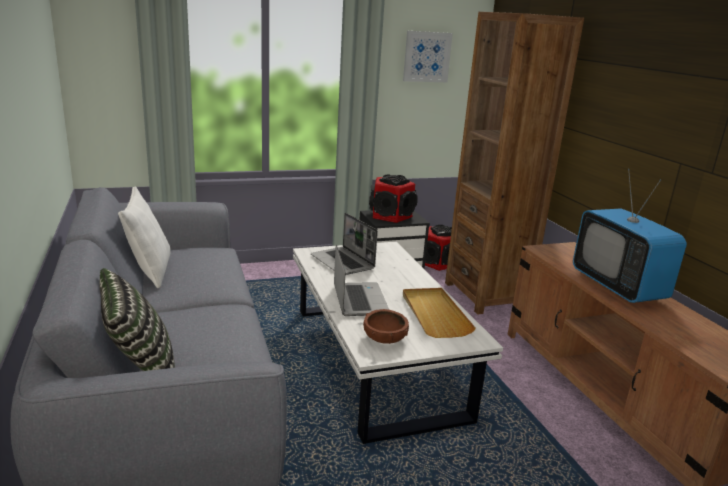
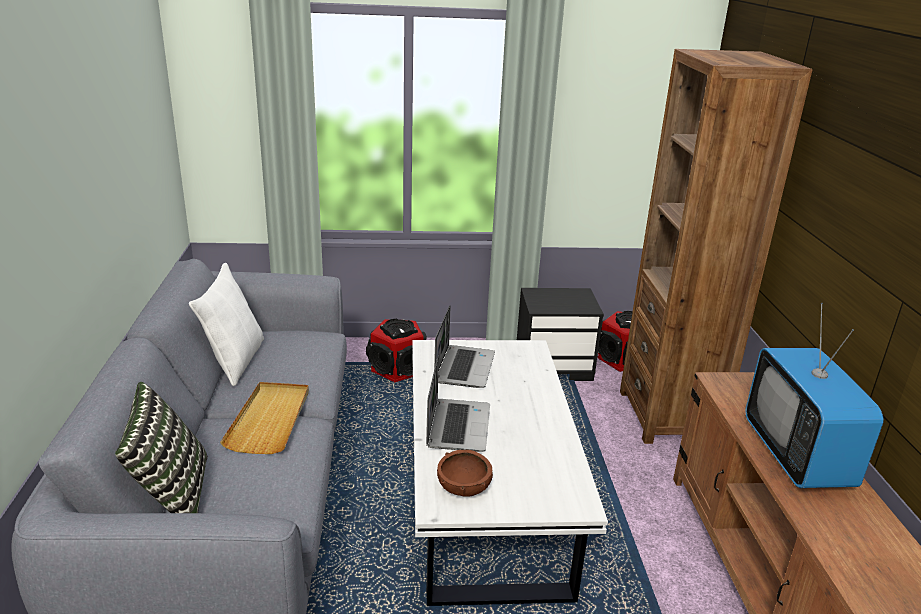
camera: 15 degrees right, 5 degrees up
(343, 262) = (463, 367): laptop -> laptop turned 150 degrees counterclockwise
(390, 215) = (557, 298): speaker -> speaker (398, 368)
(427, 57) = (622, 93): picture -> none
(434, 314) = (542, 459): beige tray -> beige tray (270, 420)

